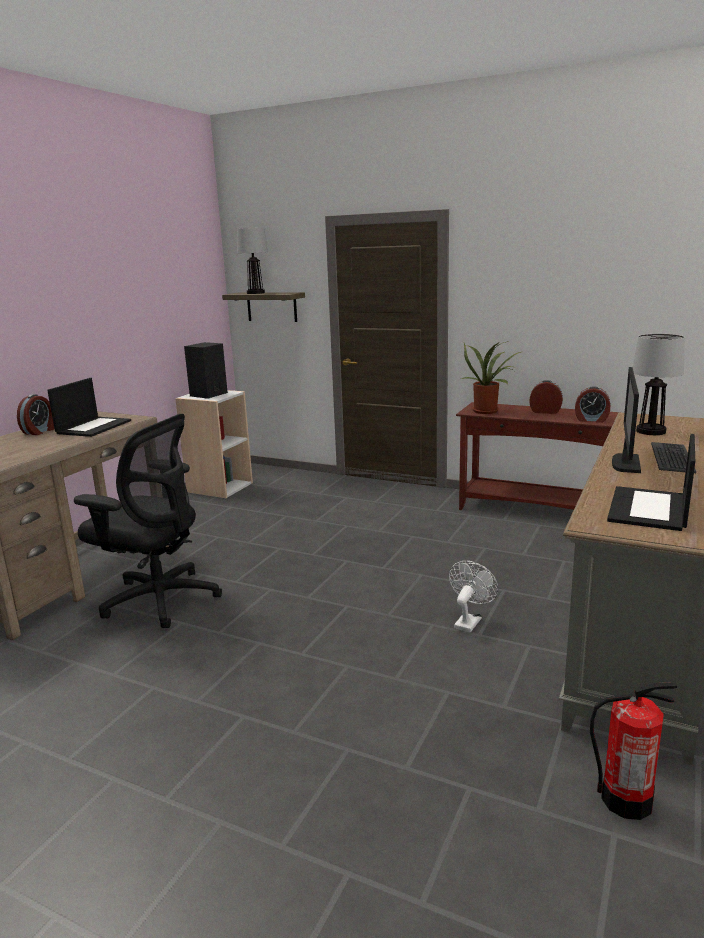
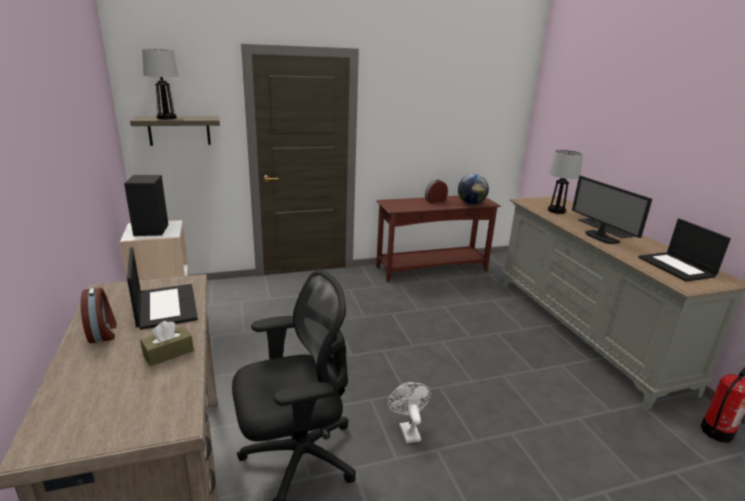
camera: 45 degrees left, 5 degrees up
(42, 446) = (168, 353): none -> brown tissue box
(469, 621) = (515, 363): white fan -> white fan (408, 429)
(488, 411) = (402, 206): potted plant -> none
(591, 420) = (471, 203): alarm clock -> globe

